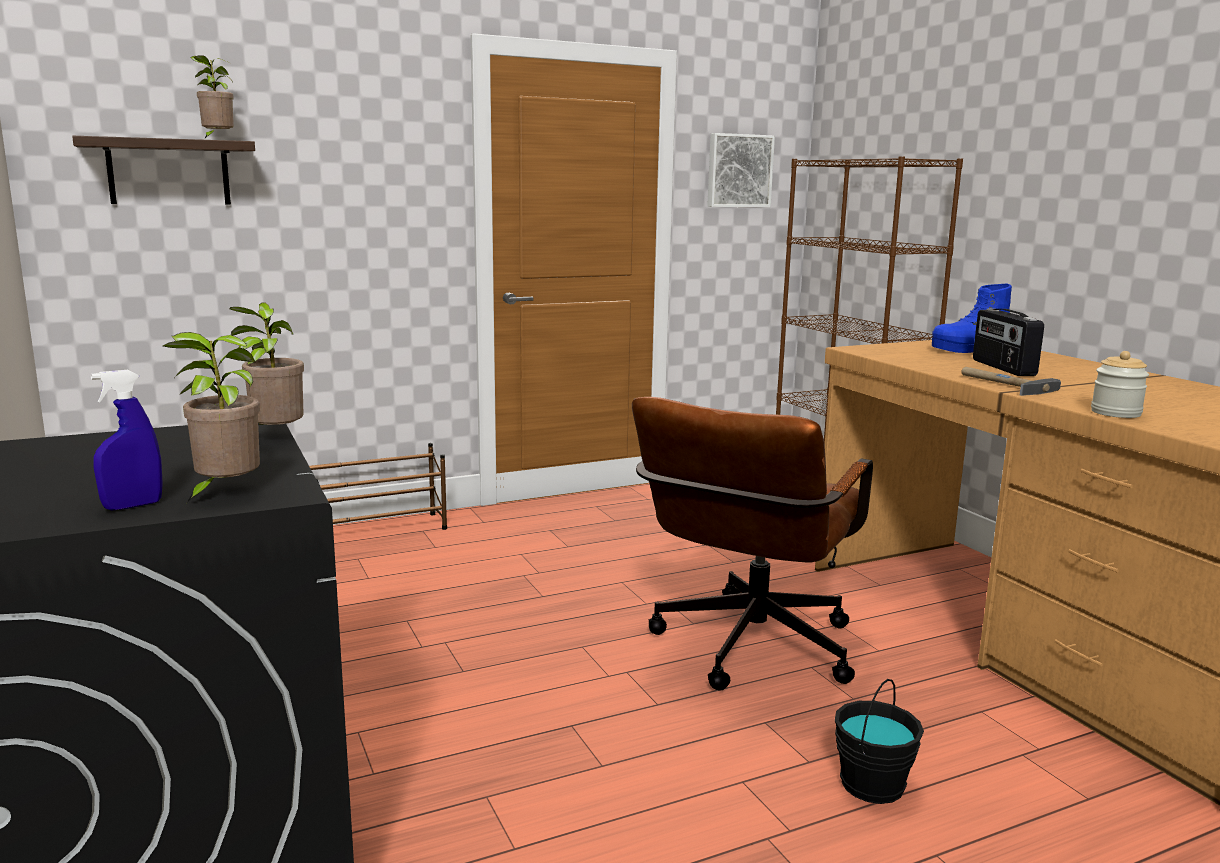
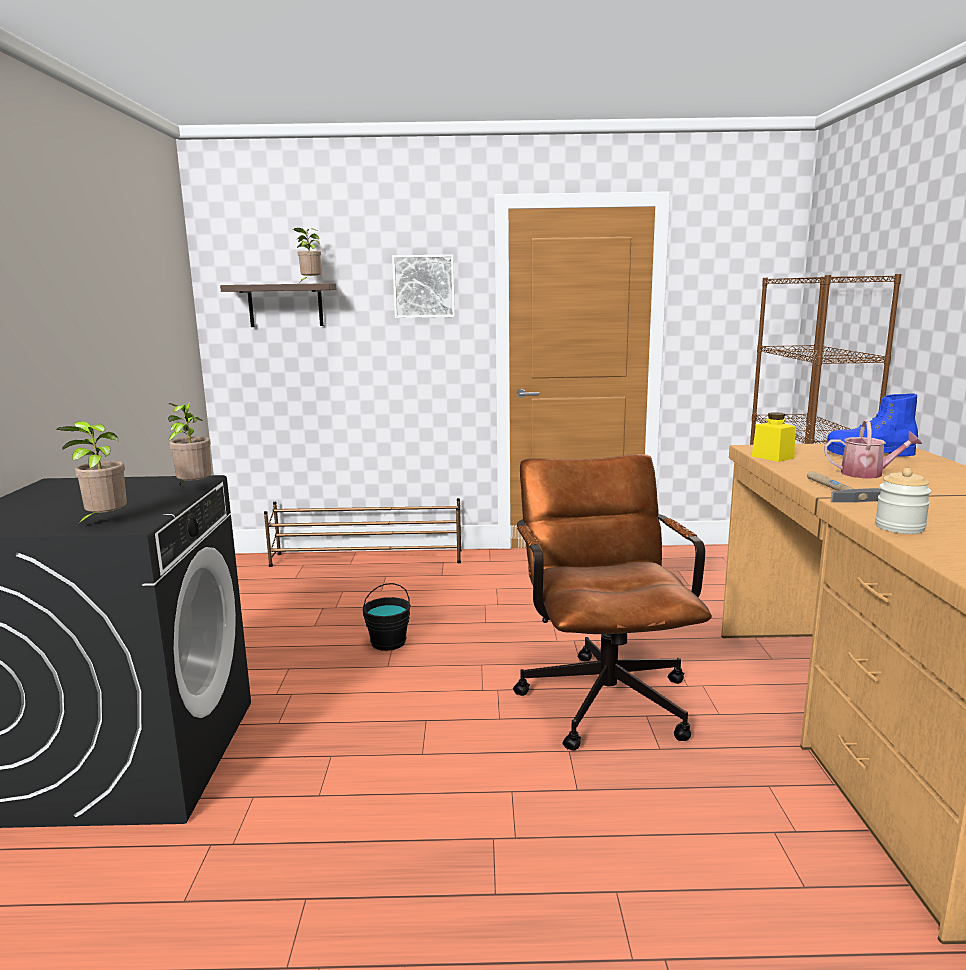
camera: 25 degrees right, 0 degrees up
(133, 506) = (51, 524): blue spray bottle -> none
(738, 171) = (729, 288): picture -> picture (424, 286)
(747, 652) = (603, 693): brown office chair -> brown office chair turned 120 degrees clockwise
(871, 784) = (612, 820): black bucket -> black bucket (388, 642)
(890, 357) = (772, 457): none -> yellow jar
(1002, 368) = (868, 474): radio -> watering can

